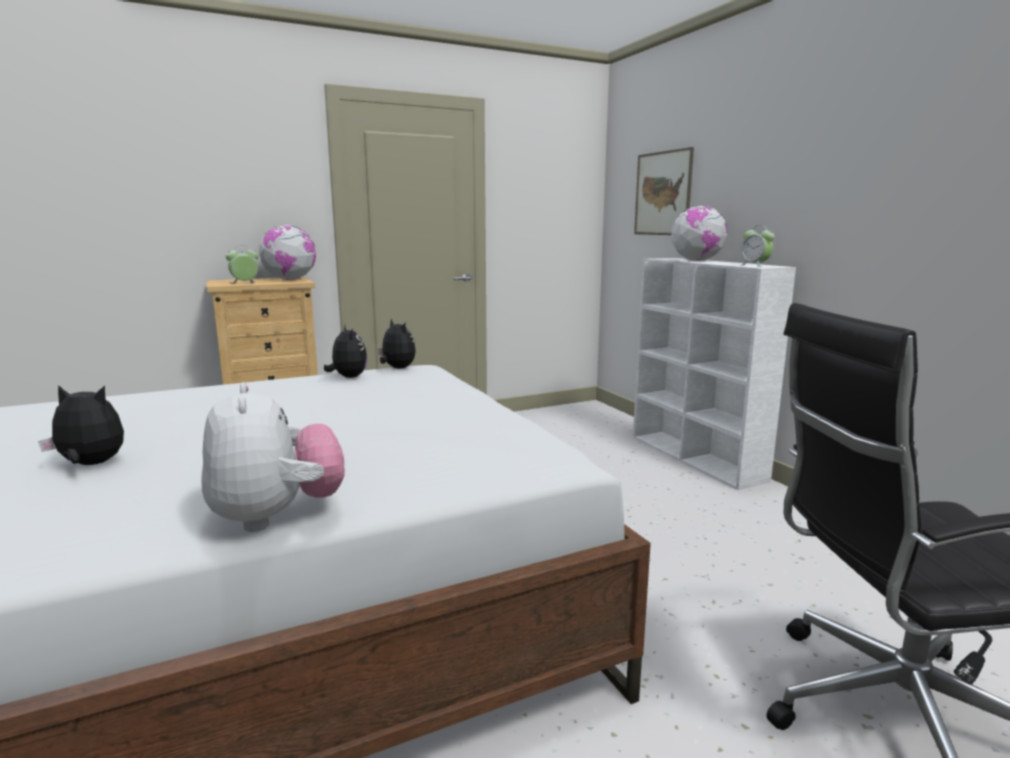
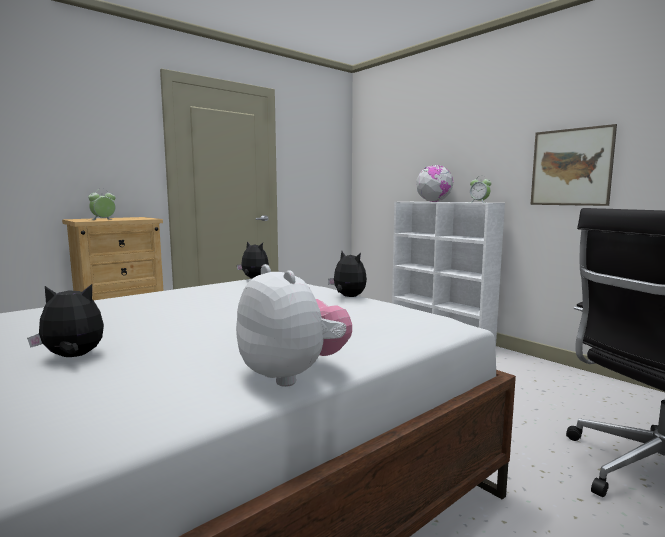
camera: 15 degrees left, 5 degrees down
(290, 279) = (137, 218): globe -> none
(348, 377) = (223, 286): plush toy -> plush toy (348, 297)
(663, 193) = (400, 159): picture -> picture (571, 167)

